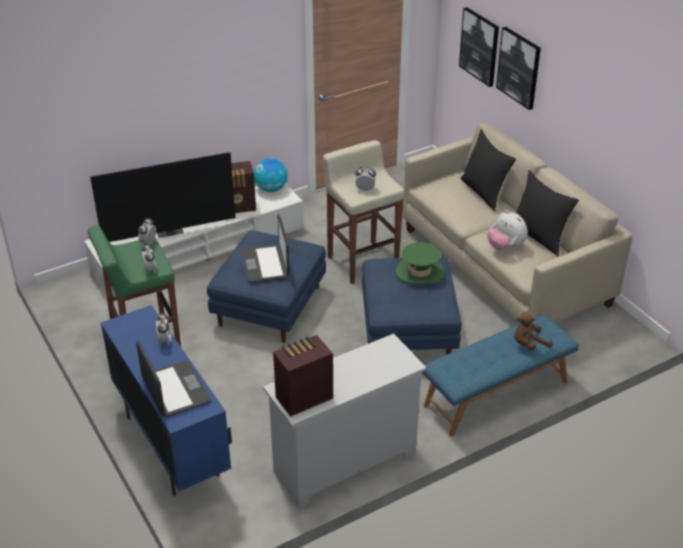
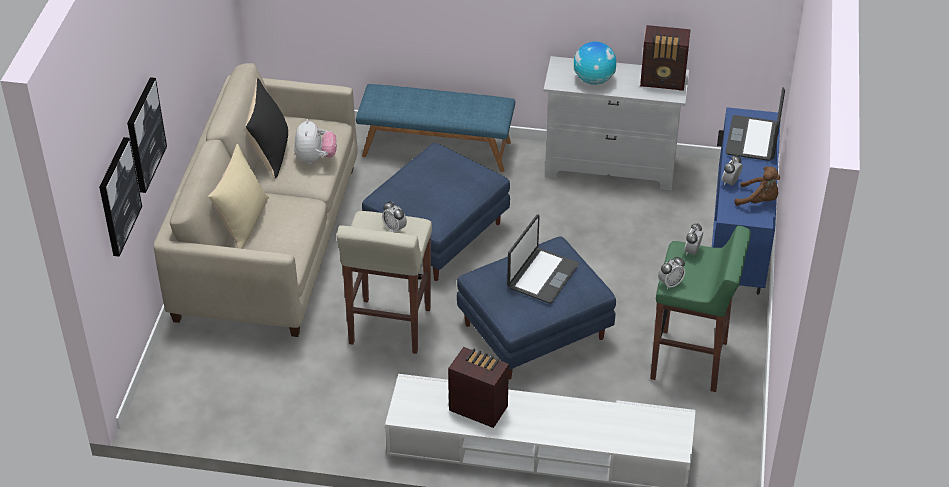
camera: 140 degrees left, 5 degrees up
(169, 230) = (583, 419): television -> none
(271, 189) = (414, 412): globe -> globe (594, 80)
(419, 273) = (414, 189): green hat -> none
(485, 192) = (243, 222): black pillow -> beige pillow
(528, 344) = (408, 97): brown plush toy -> brown plush toy (759, 200)

